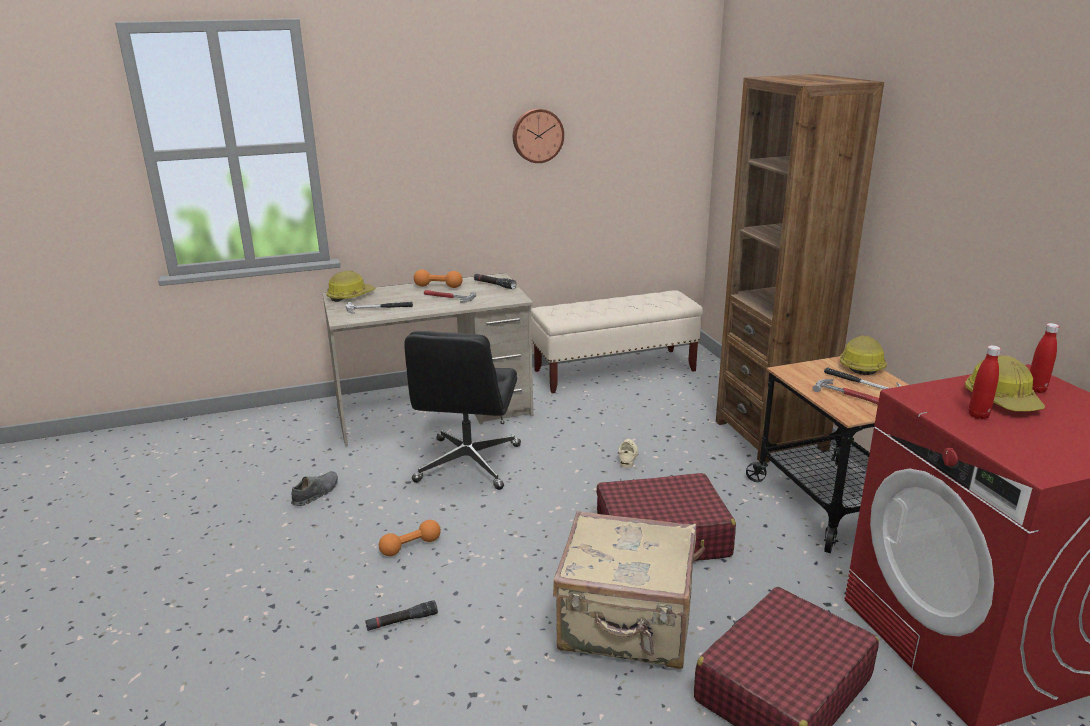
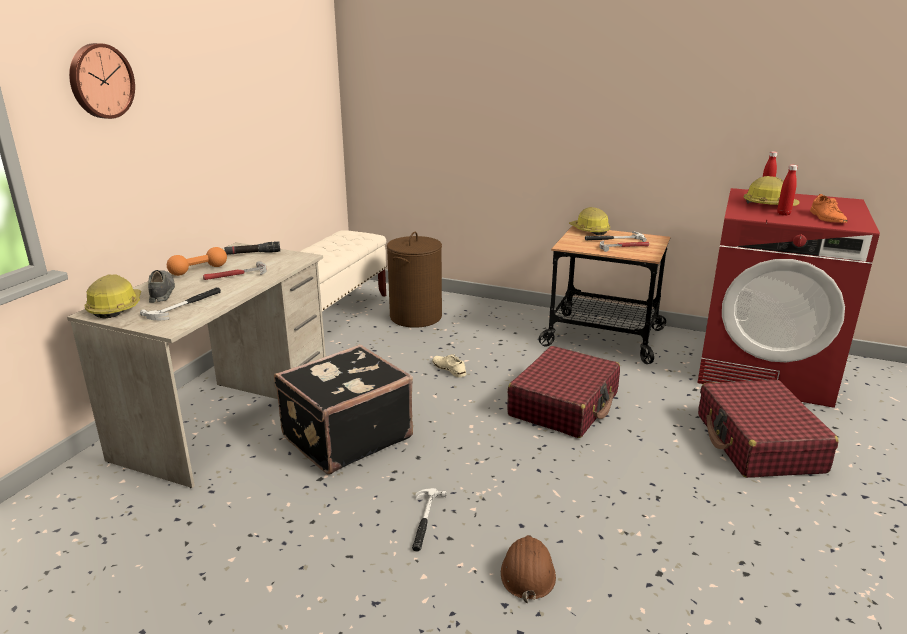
camera: 50 degrees left, 0 degrees up
(316, 493) = (247, 543): grey shoe -> grey shoe (161, 292)
(402, 621) = (527, 572): black flashlight -> brown hard hat
(410, 546) = (424, 521): orange dumbbell -> hammer
(468, 464) = (345, 436): black office chair -> black suitcase
(537, 135) = (226, 88): wall clock -> wall clock (100, 81)
(626, 625) = (645, 466): beige suitcase -> none
(686, 400) = (416, 316): none -> brown laundry basket
(770, 435) = (504, 315): brown bookcase -> none
(1028, 443) = (827, 218): none -> orange shoe

